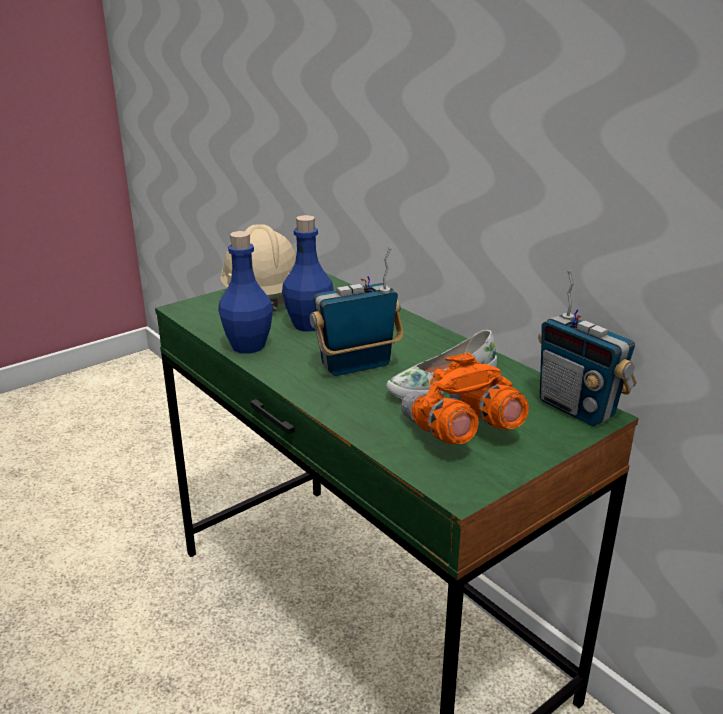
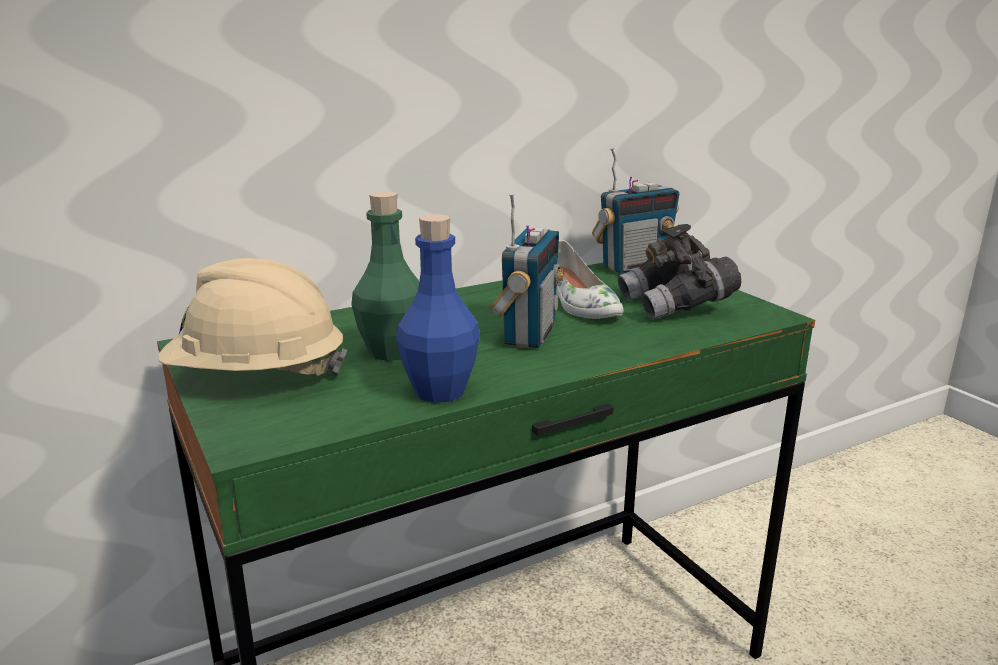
camera: 80 degrees left, 5 degrees down
(309, 325) = (392, 351): blue bottle -> green bottle
(356, 366) = (528, 334): radio -> radio turned 150 degrees counterclockwise
(459, 432) = (676, 305): orange binoculars -> grey binoculars

